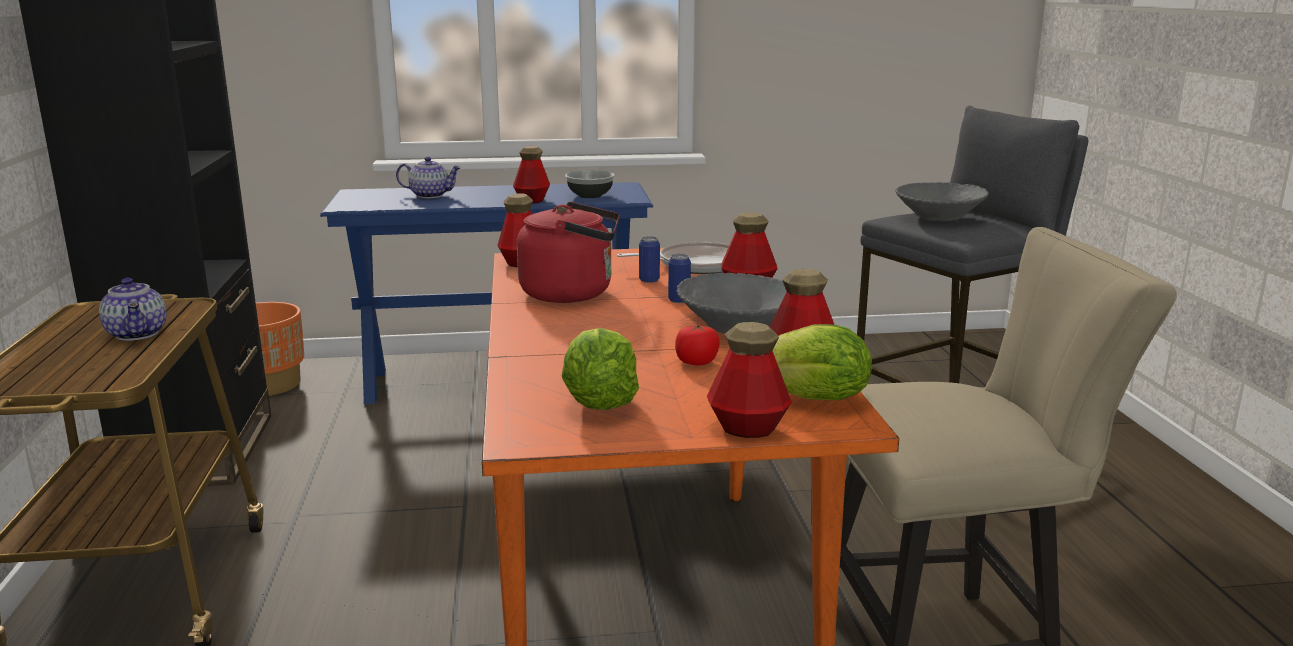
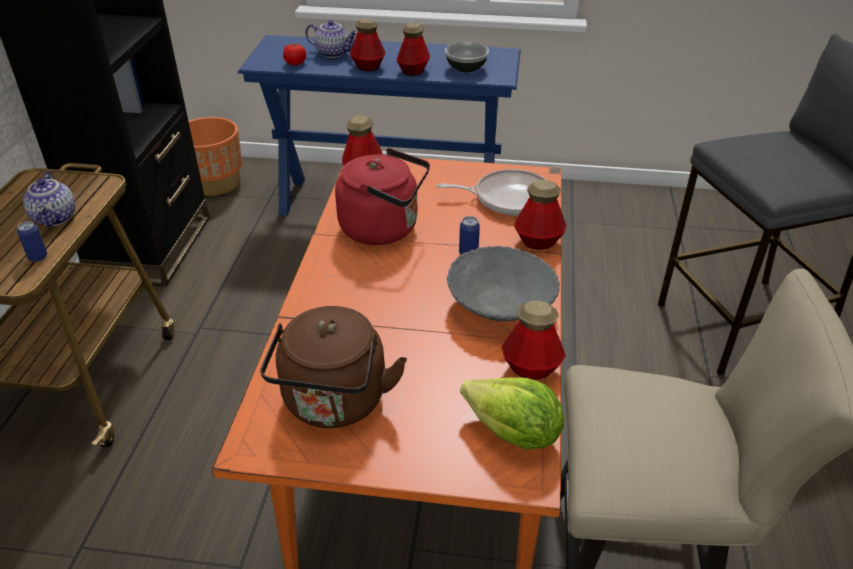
camera: 15 degrees right, 20 degrees up
(599, 403) = (334, 404): lettuce -> brown kettle
(649, 280) = (457, 217): can -> can (38, 257)
(696, 362) = (440, 356): tomato -> tomato (295, 63)
(747, 428) = (437, 468): bottle -> bottle (368, 66)
(939, 217) = (769, 152): grey bowl -> none

